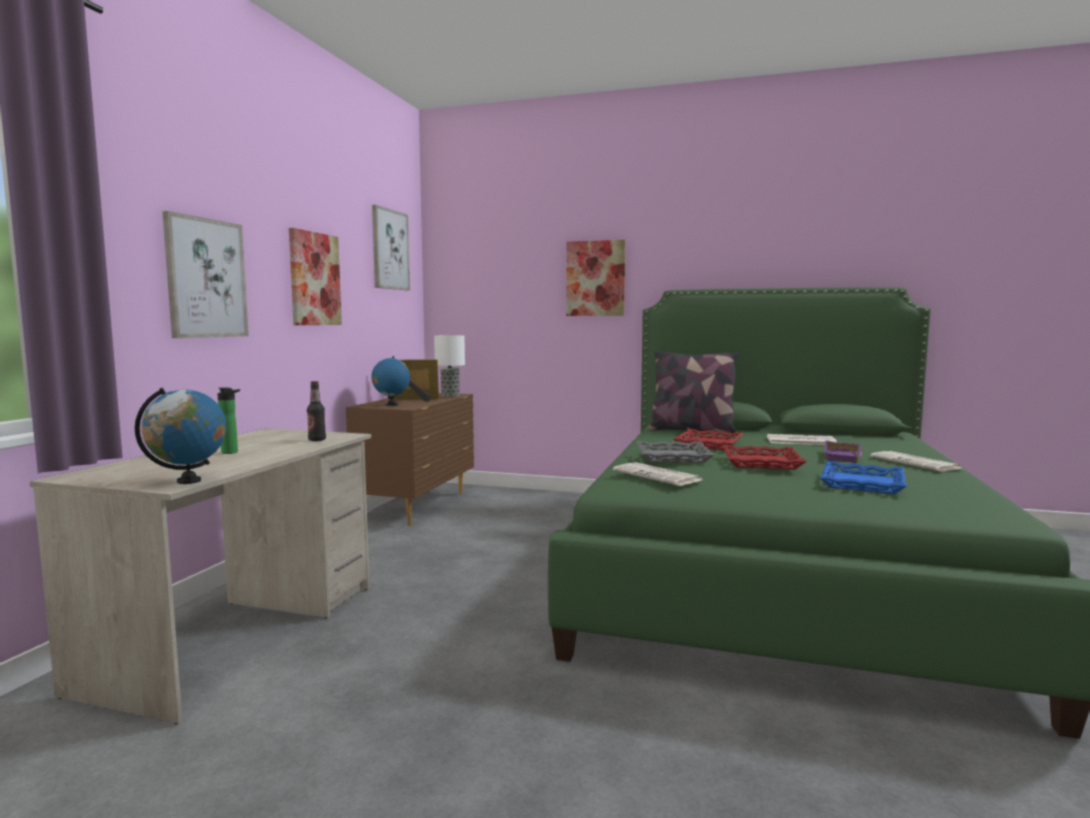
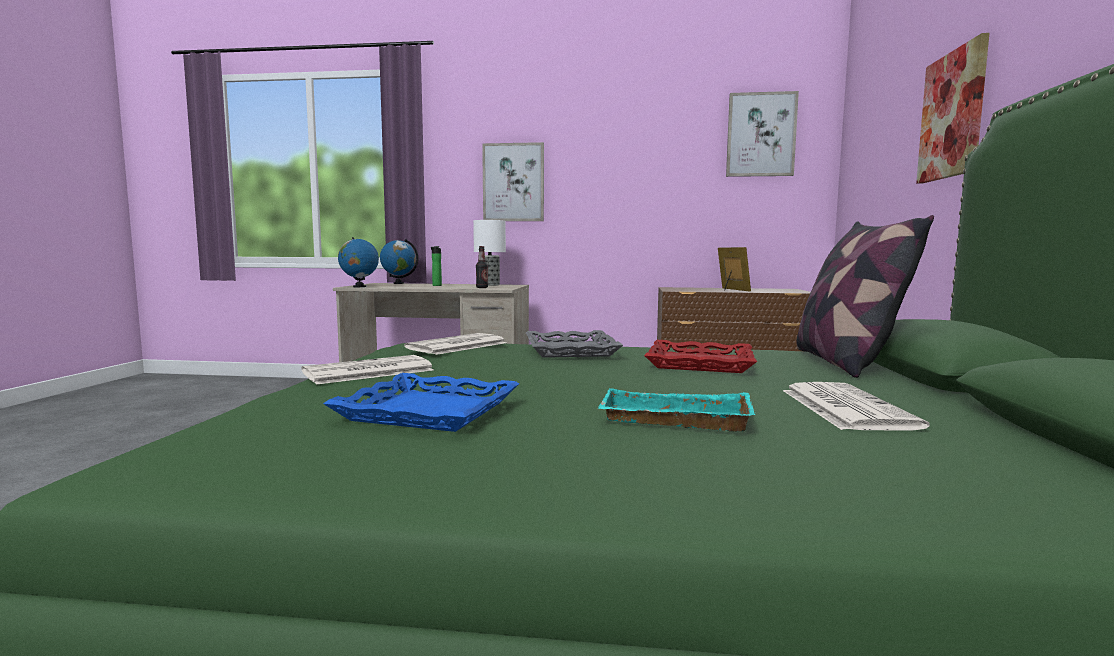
camera: 80 degrees right, 0 degrees up
(314, 279) = (629, 175): picture -> none
(391, 405) = (686, 289): globe -> globe (398, 283)
(449, 395) = (784, 291): table lamp -> table lamp (489, 285)
(761, 462) = (557, 374): red tray -> none
(844, 457) = (672, 420): purple tray -> turquoise tray
(916, 463) = (659, 473): newspaper -> newspaper (367, 372)

